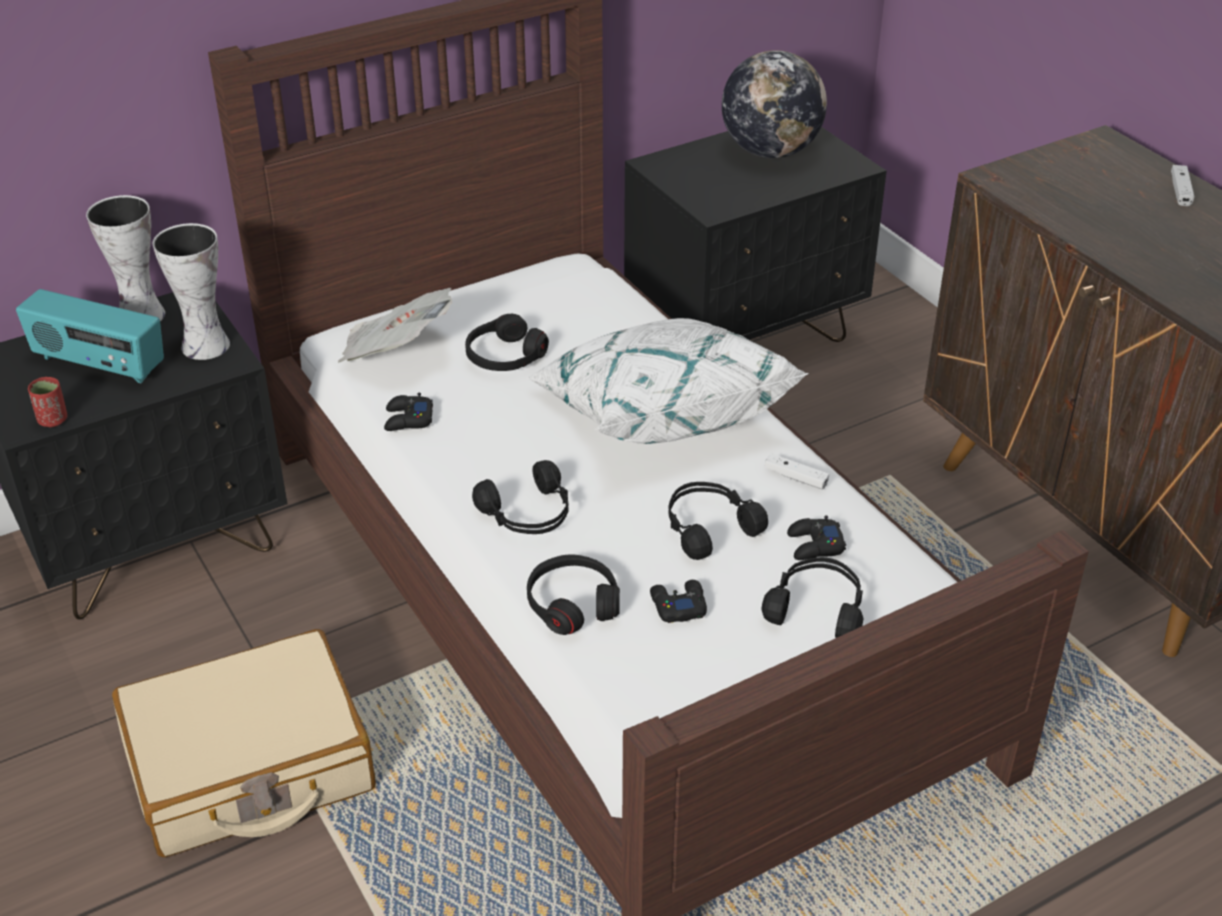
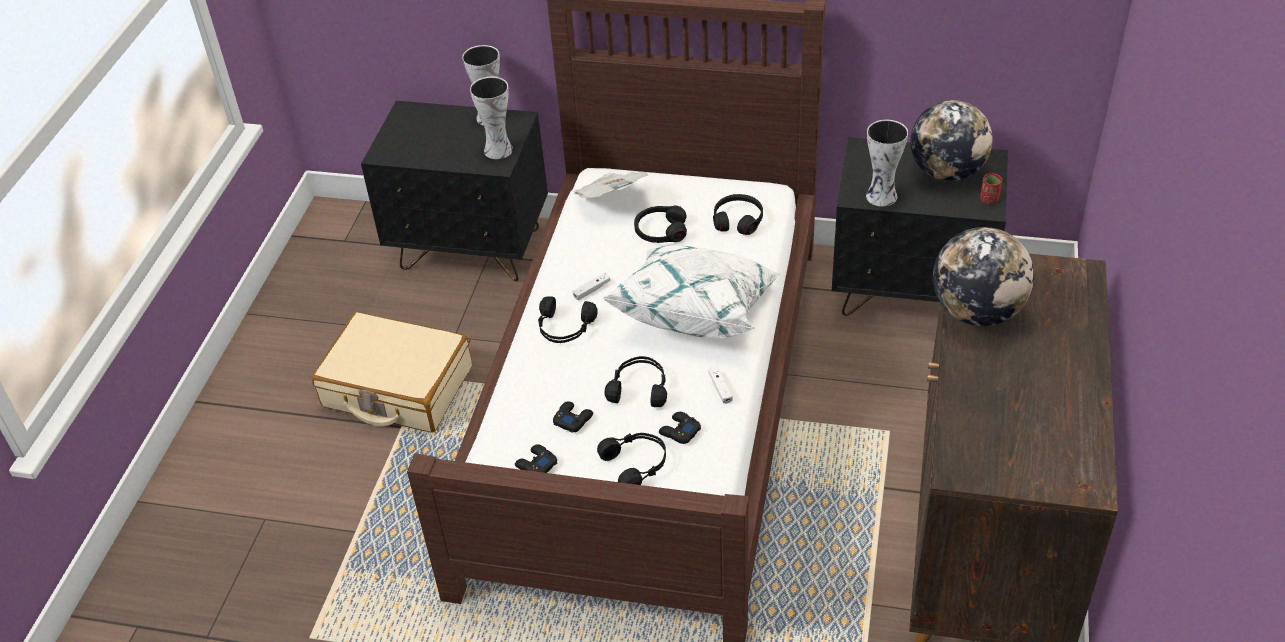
camera: 45 degrees right, 5 degrees up
(53, 420) = (394, 157): red cup -> red cup (989, 200)
(99, 365) = (443, 137): radio -> none
(408, 419) = (571, 242): black game controller -> black game controller (536, 464)
(572, 603) = (528, 387): black headphones -> black headphones (738, 220)
(741, 199) = (882, 197): none -> vase
(1075, 215) = (977, 312): none -> globe
(1180, 191) = (1076, 333): white game controller -> white game controller (591, 290)

